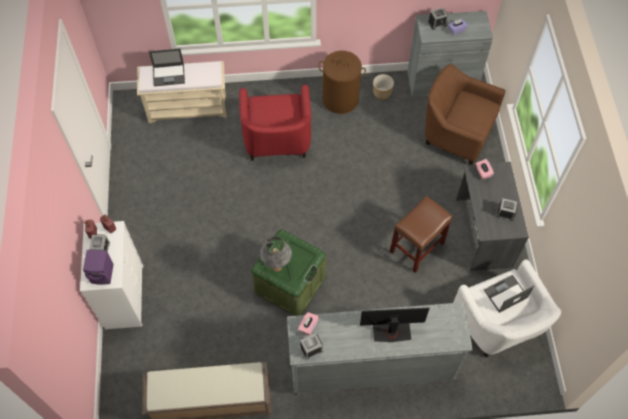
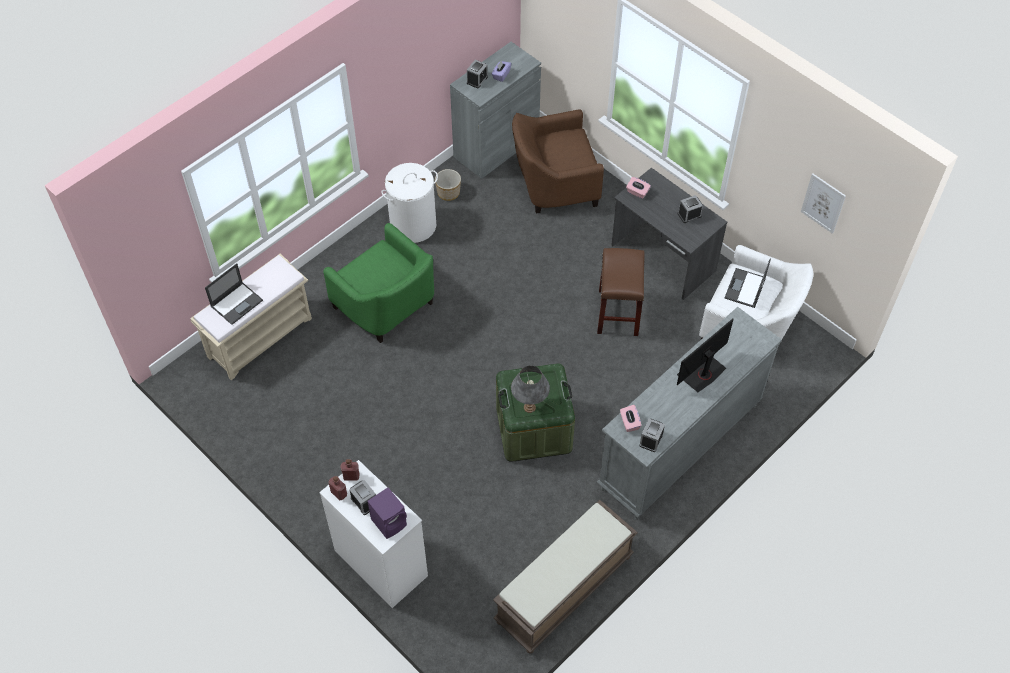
camera: 40 degrees left, 5 degrees down
(277, 139) = (387, 305): red armchair -> green armchair
(340, 99) = (413, 225): brown laundry basket -> white laundry basket
(586, 272) = (823, 203): none -> picture

